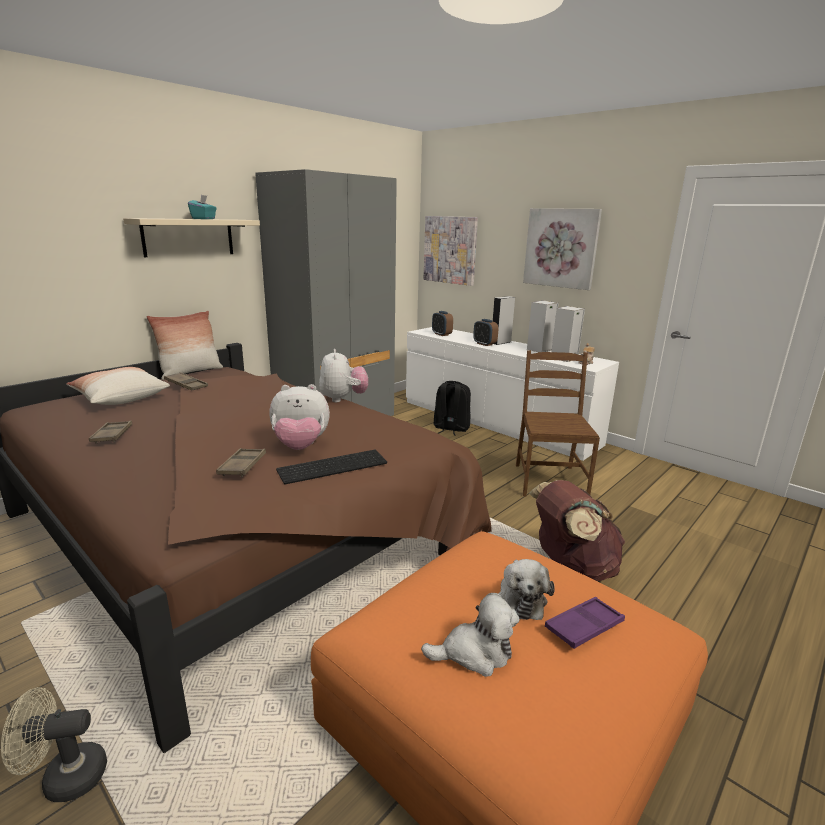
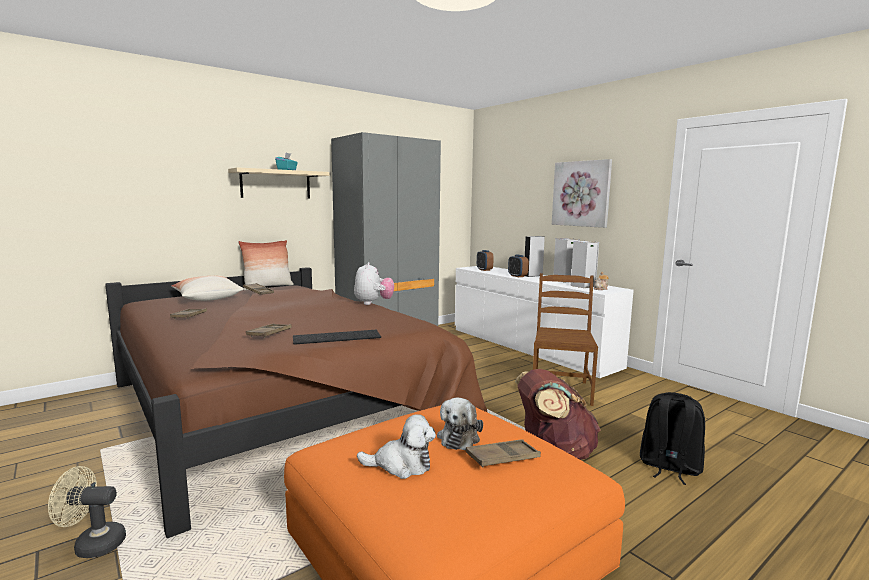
camera: 10 degrees right, 10 degrees down
(300, 446) = (320, 326): plush toy -> none
(450, 250) = (495, 201): picture -> none
(451, 428) = (486, 349): black backpack -> black backpack (669, 467)
(584, 627) = (503, 458): purple tray -> brown tray

